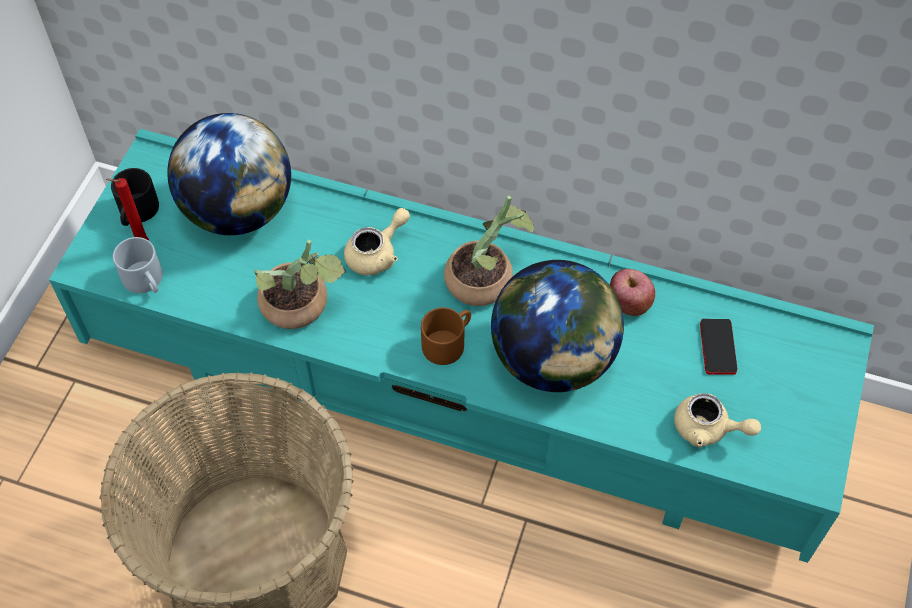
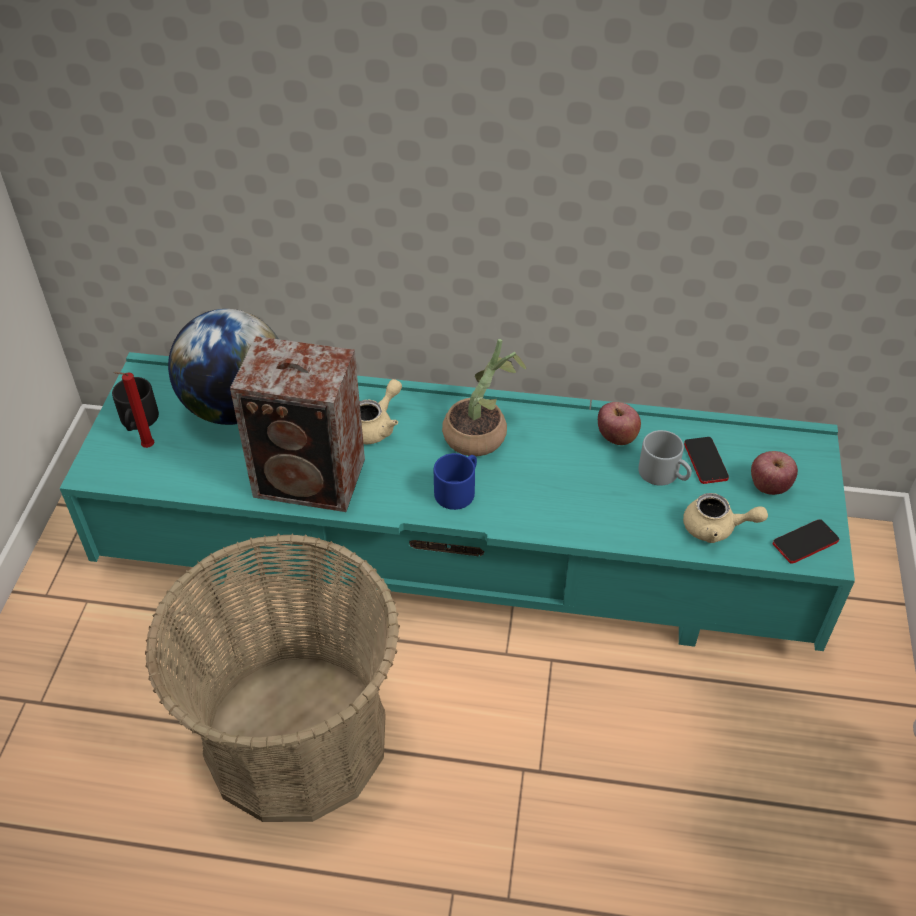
camera: 10 degrees left, 10 degrees down
(147, 281) = (157, 477): grey mug -> grey mug (664, 474)
(301, 307) = (312, 479): potted plant -> speaker
(448, 341) = (458, 489): brown mug -> blue mug
(553, 359) = (559, 491): globe -> none
(778, 388) = (769, 486): none -> apple
(799, 460) = (805, 542): none -> phone

